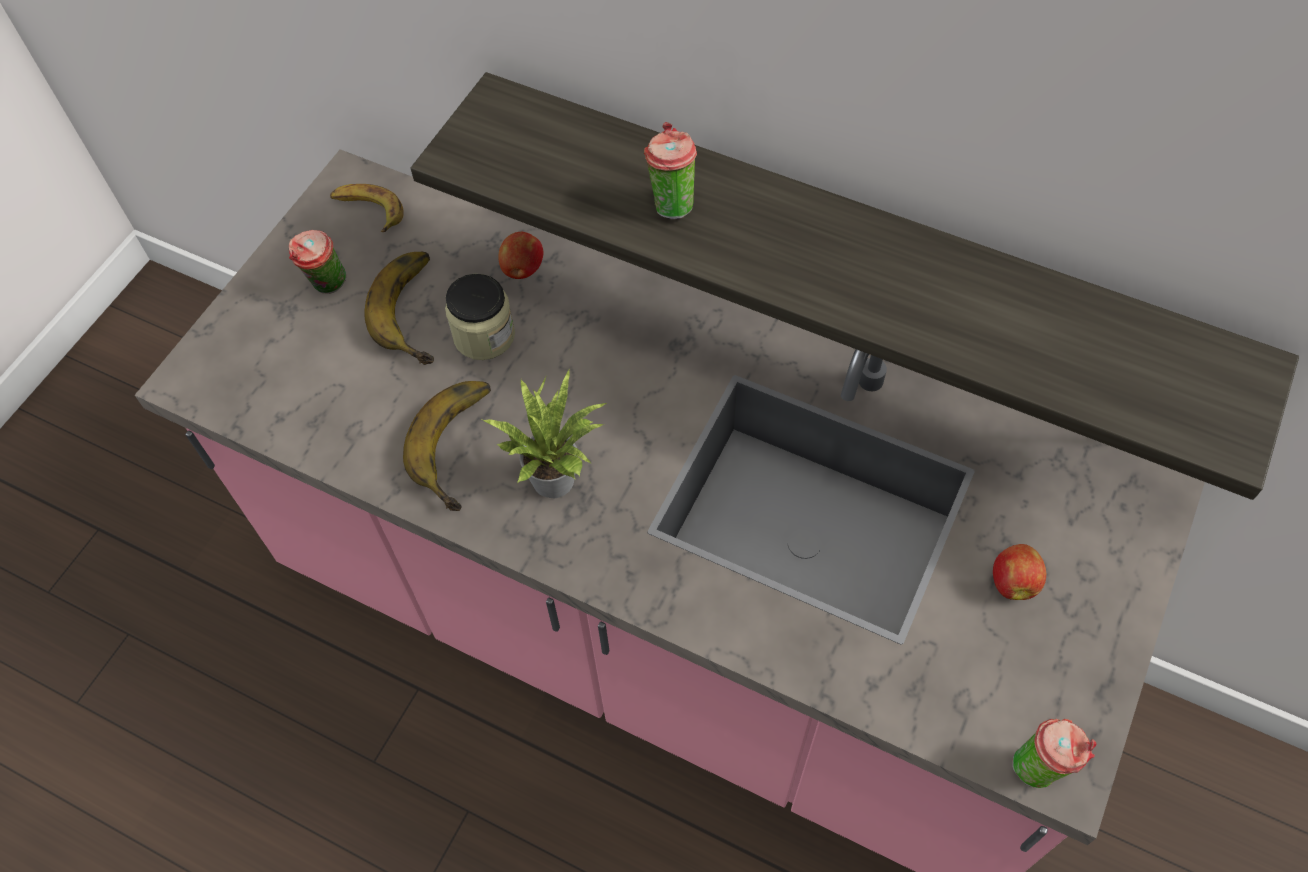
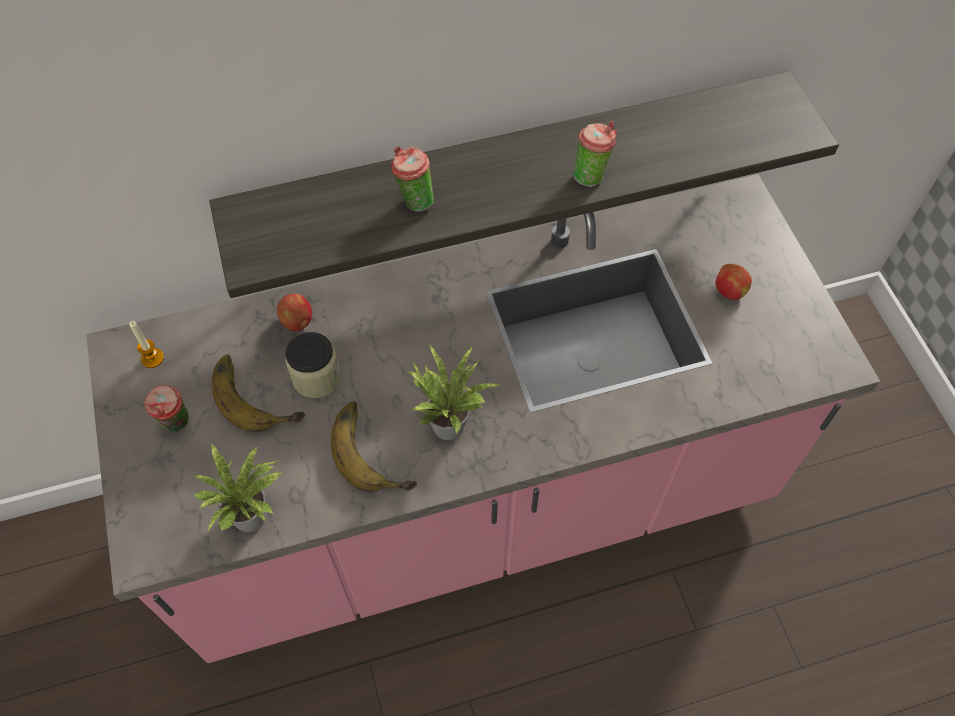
camera: 45 degrees left, 0 degrees up
(302, 421) = (254, 516): none -> potted plant
(368, 210) = (152, 358): banana -> candle
(1041, 767) = (828, 369): cup -> cup (591, 175)

